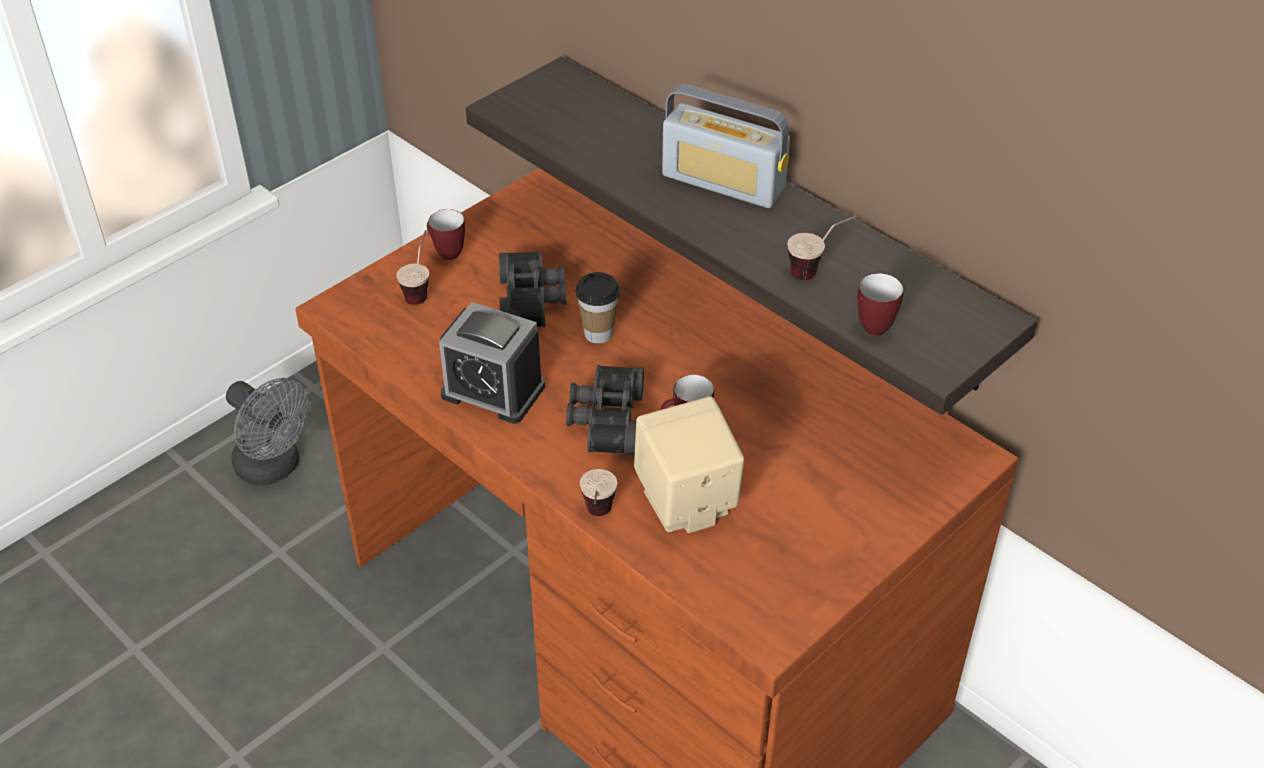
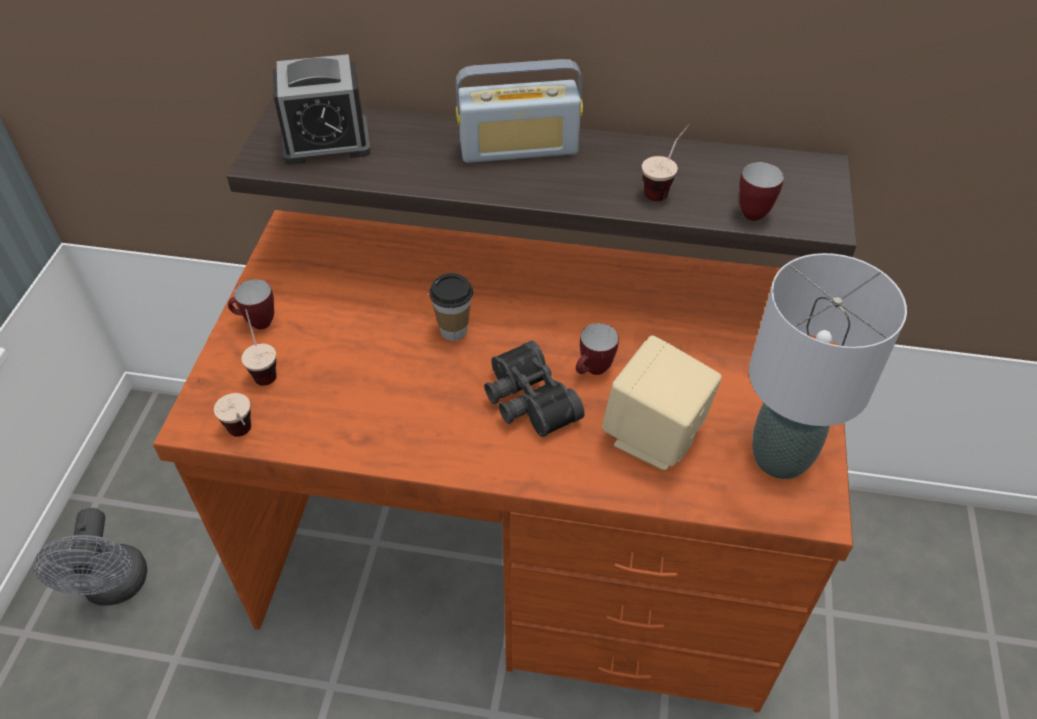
camera: 35 degrees left, 5 degrees up
(275, 468) = (115, 588): grey fan -> grey fan turned 75 degrees clockwise
(493, 391) = (411, 426): alarm clock -> alarm clock (326, 142)
(533, 300) = (373, 328): black binoculars -> none
(598, 519) = (601, 491): cup -> cup (245, 437)
(783, 577) = (779, 457): none -> grey table lamp

